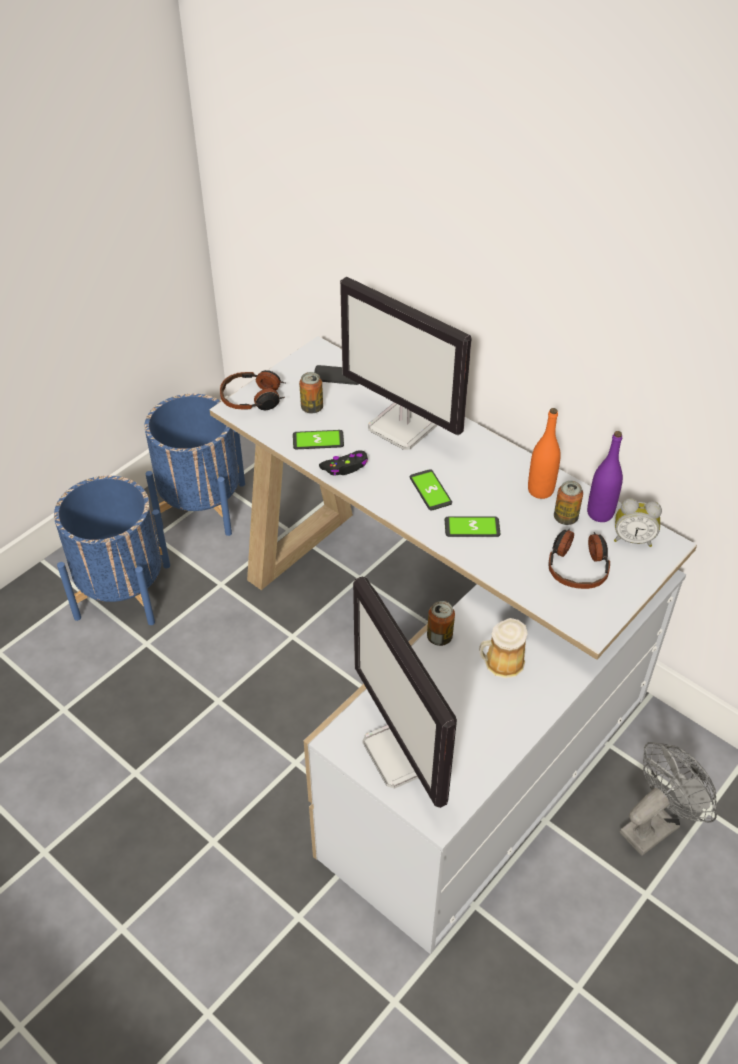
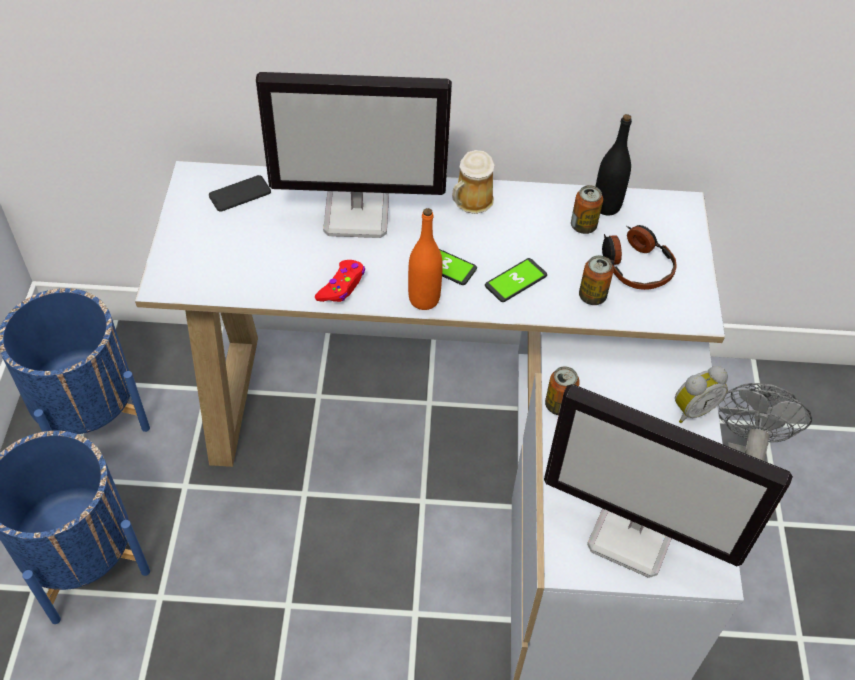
camera: 40 degrees left, 5 degrees up
(253, 398) = (174, 263): headphones -> none
(312, 408) = (247, 242): can -> can (592, 296)
(318, 440) = (287, 273): phone -> none
(345, 467) = (342, 286): black game controller -> red game controller
(501, 662) = (630, 396): mug -> mug (471, 201)
(540, 490) = (538, 211): orange bottle -> orange bottle (424, 299)
(600, 513) = (606, 206): purple bottle -> black bottle
(632, 539) = (653, 215): alarm clock -> alarm clock (692, 409)

